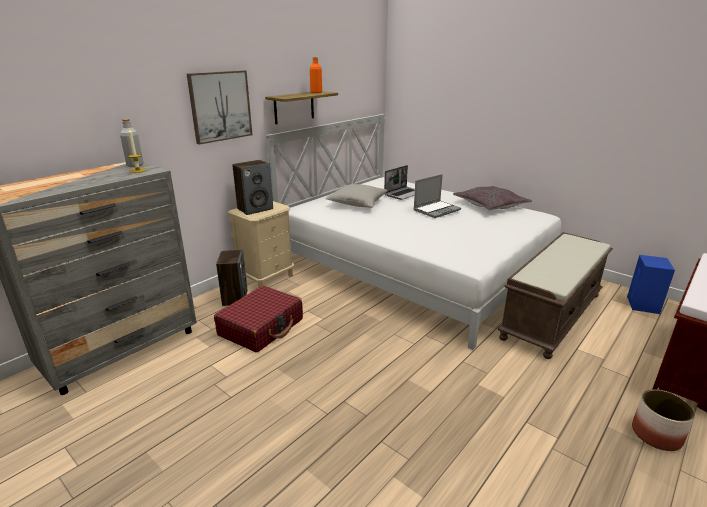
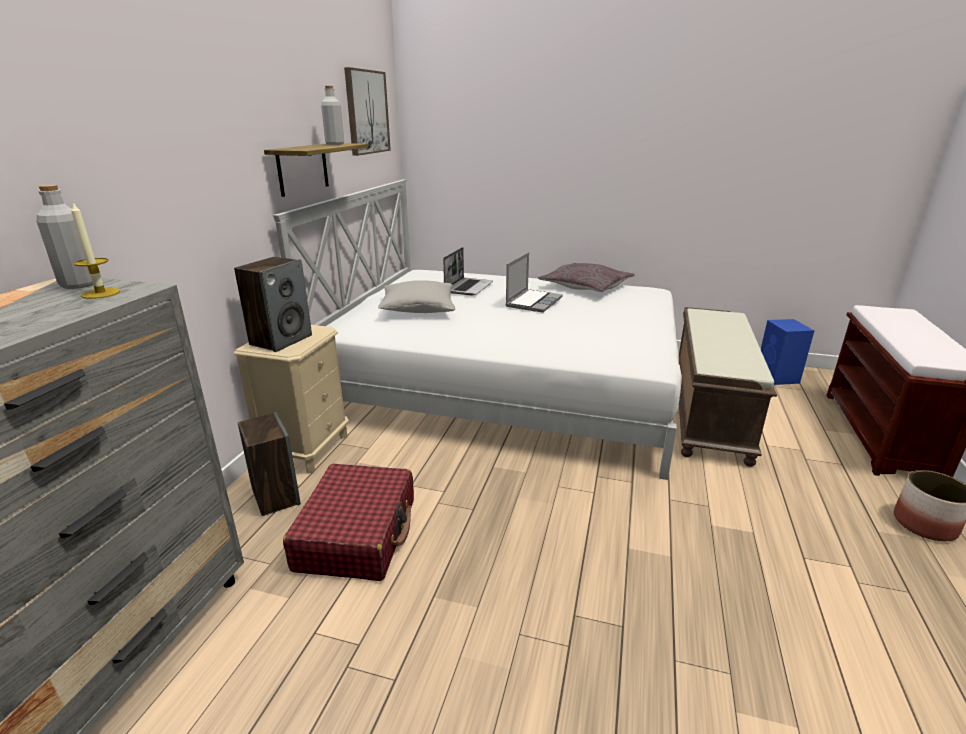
camera: 25 degrees left, 0 degrees up
(220, 106) = (200, 165): picture -> picture (366, 112)
(316, 92) = (335, 144): orange bottle -> grey bottle

